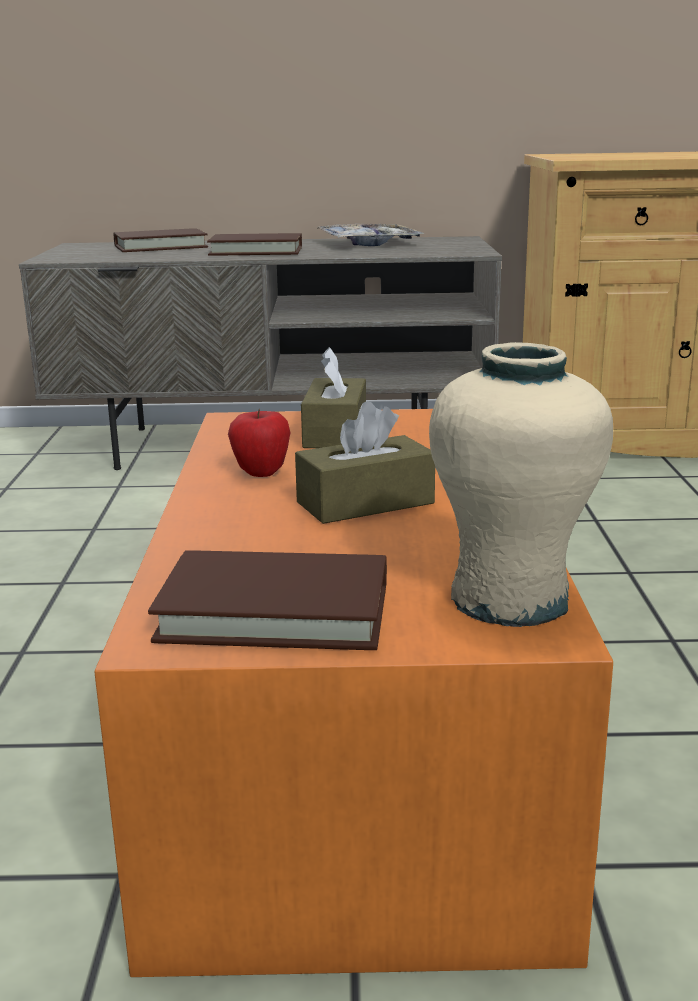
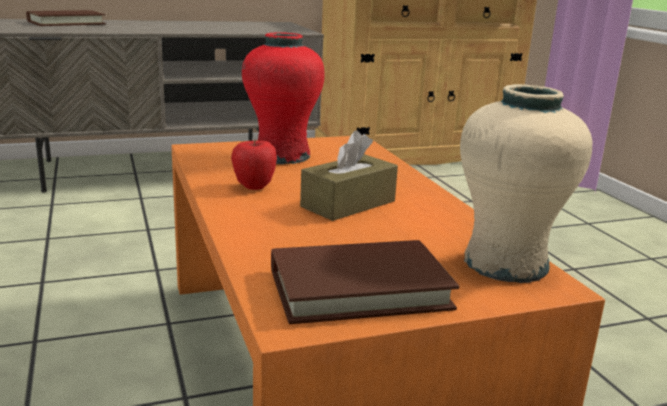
camera: 20 degrees left, 0 degrees up
(256, 251) = (146, 27): brown book -> none
(335, 433) = (281, 156): brown tissue box -> red vase
(369, 244) = (223, 25): tray -> none

